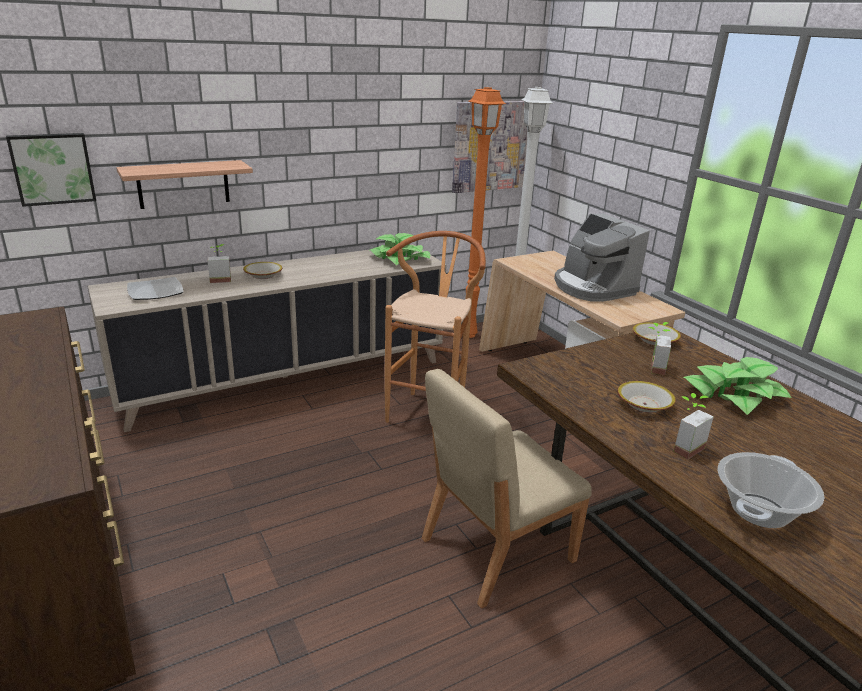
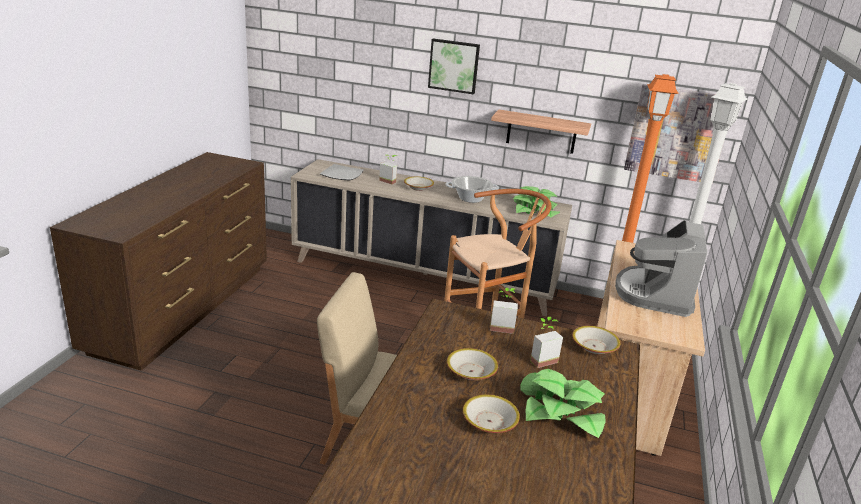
camera: 45 degrees right, 0 degrees up
(52, 168) = (313, 77): picture -> picture (454, 66)
(183, 184) = (389, 105): shelf -> shelf (541, 132)
(683, 446) = (433, 405): potted plant -> potted plant (502, 326)
(728, 432) = (489, 421): none -> bowl
(758, 511) = (388, 461): cooking pot -> cooking pot (470, 198)

